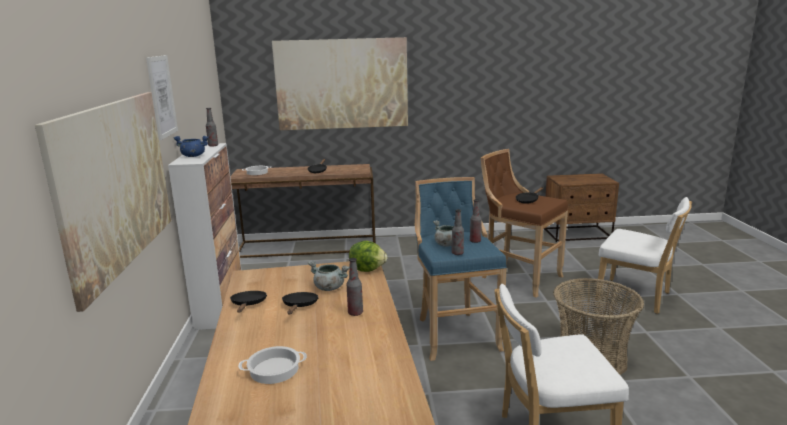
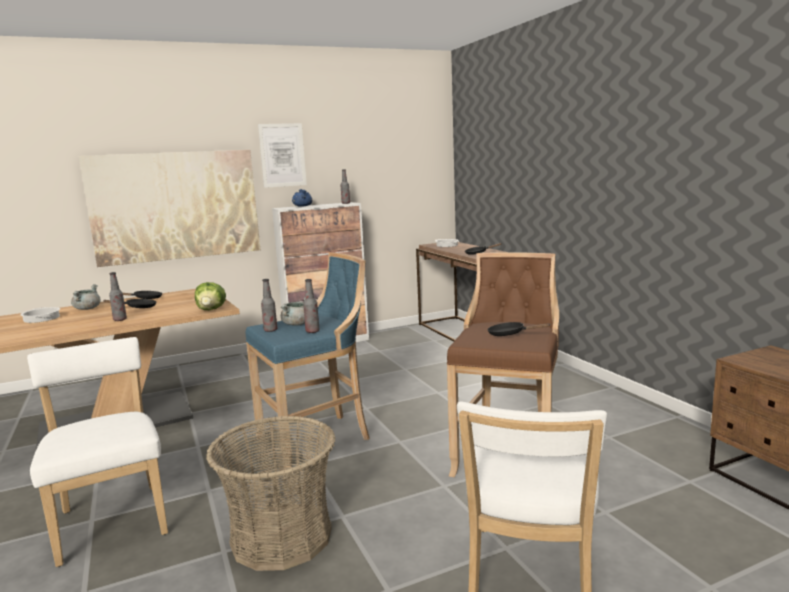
camera: 70 degrees right, 5 degrees down
(329, 288) = (171, 308): grey cooking pot -> grey cooking pot (87, 308)
(342, 84) = (526, 155): picture -> none

